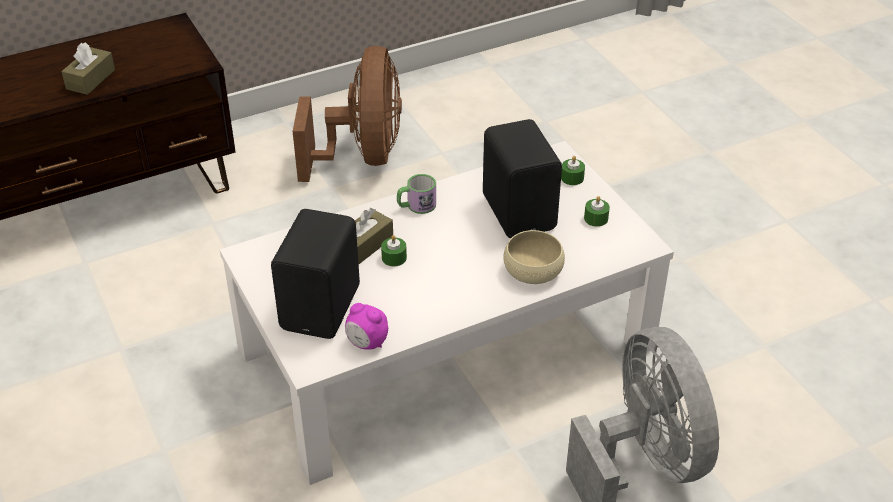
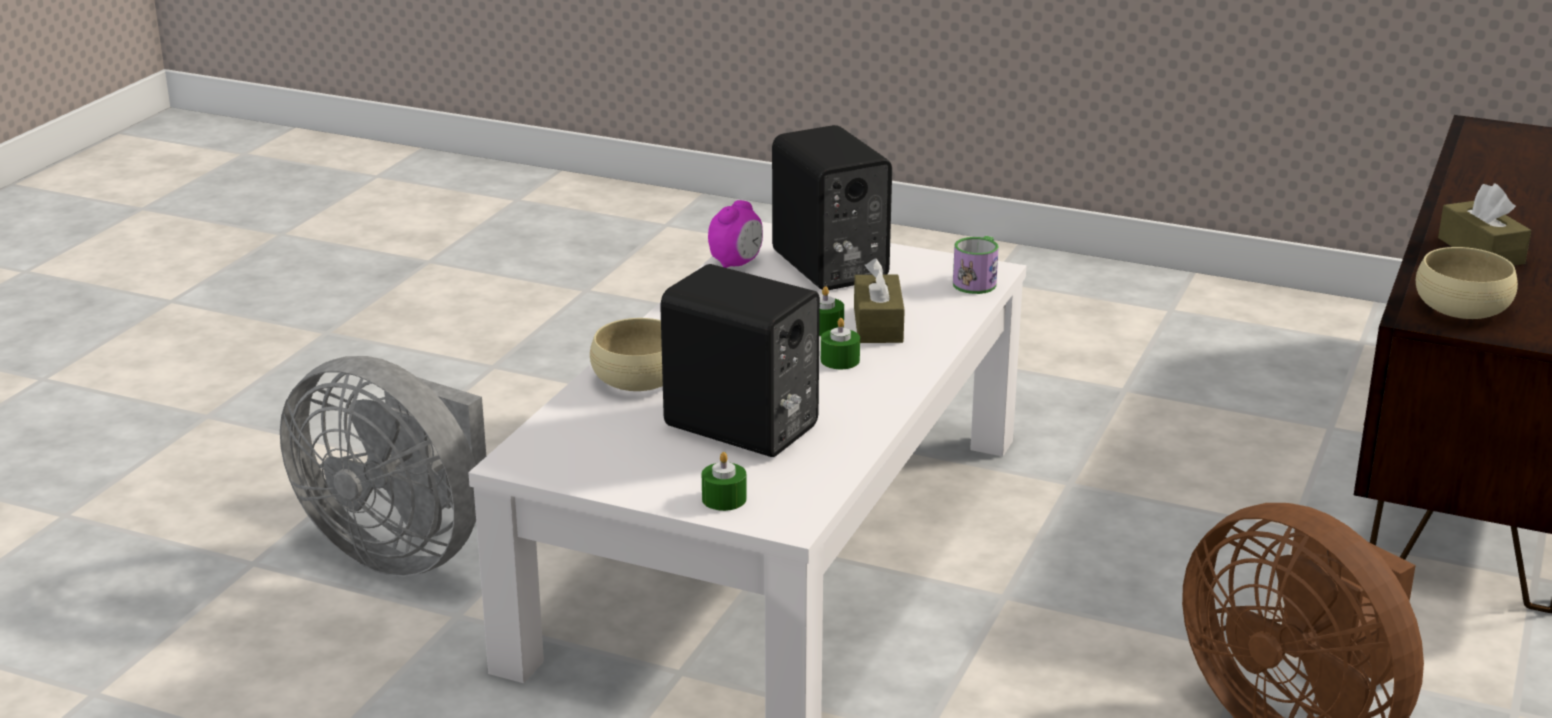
camera: 140 degrees right, 15 degrees down
(174, 59) = (1461, 308): none -> beige bowl
(367, 343) = (736, 263): alarm clock -> alarm clock turned 135 degrees clockwise
(416, 206) = (886, 381): mug -> mug (978, 281)
(596, 218) = (624, 463): green candle -> green candle (840, 360)

